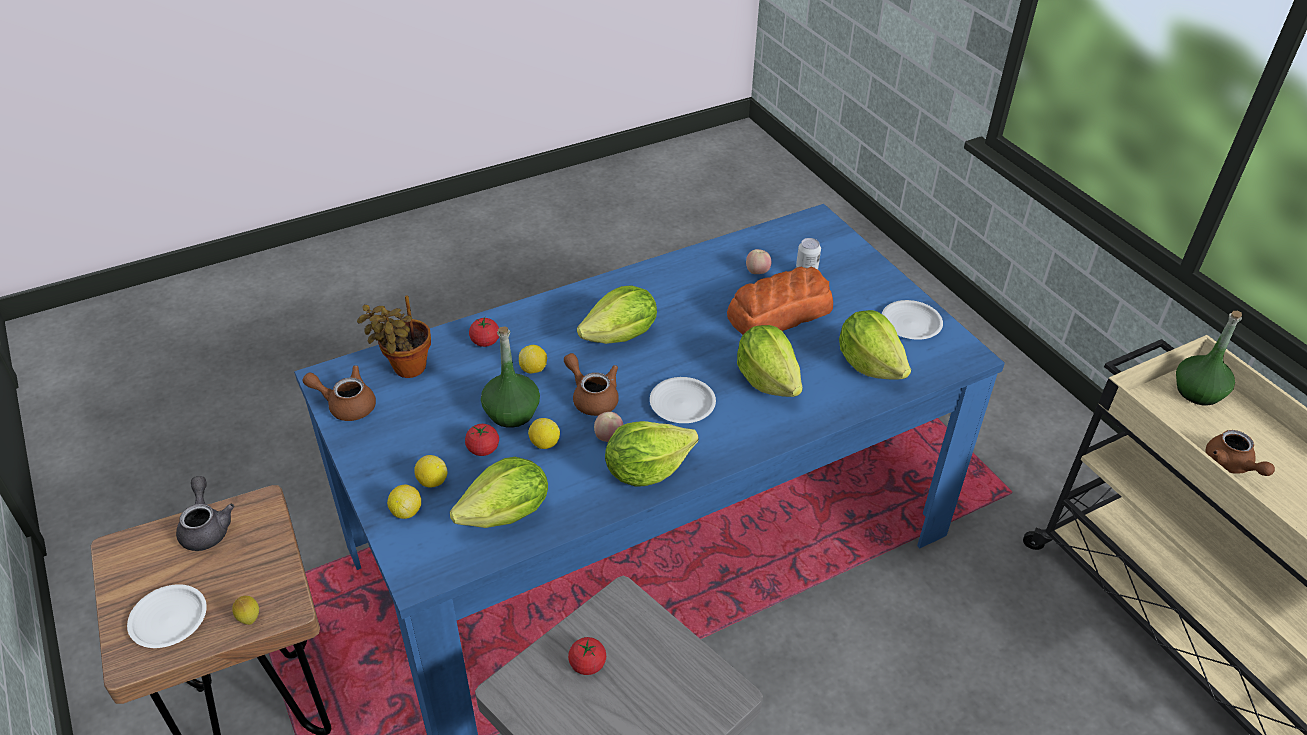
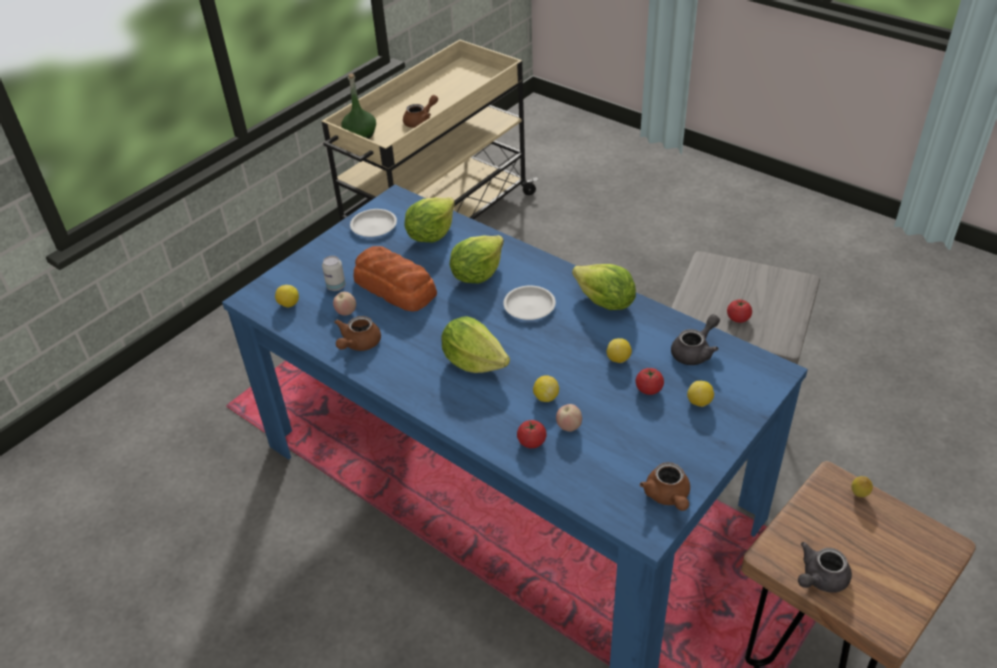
camera: 110 degrees left, 0 degrees up
(168, 620) = (903, 545): white plate -> none
(405, 368) = (599, 479): potted plant -> none
(406, 511) = (735, 403): lemon -> lemon (288, 304)
(507, 515) = (695, 351): lettuce -> grey teapot
(511, 412) = (601, 390): green bottle -> none
(592, 397) = (554, 353): brown teapot -> brown teapot (358, 344)
(608, 438) = (588, 330): apple -> apple (569, 426)

